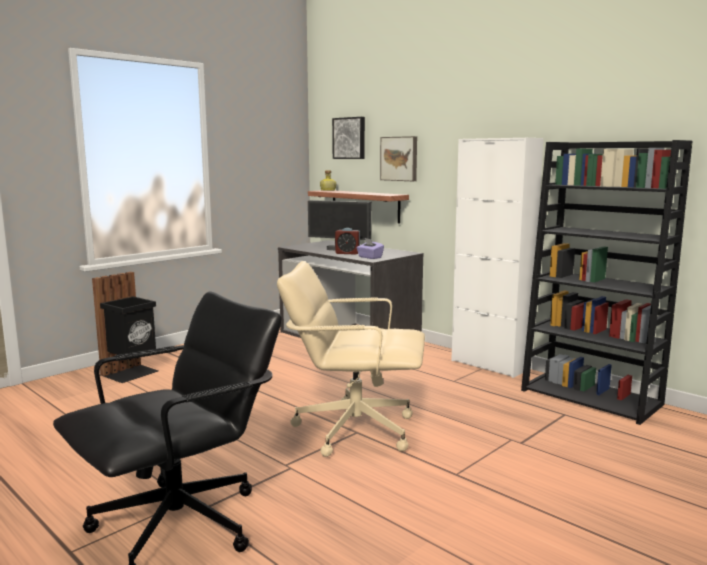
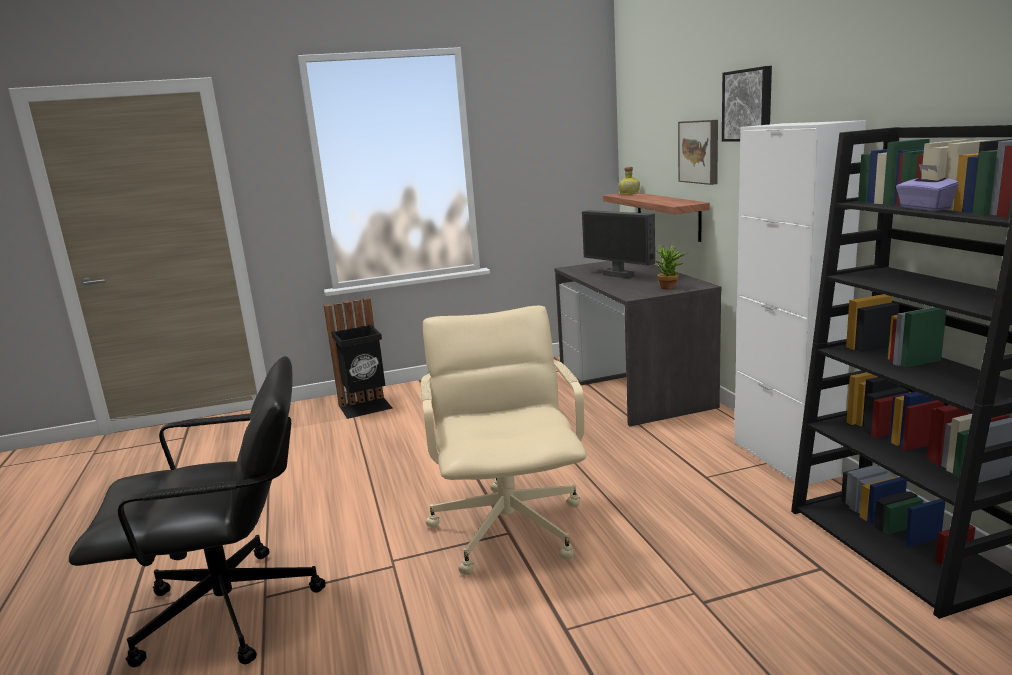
camera: 30 degrees right, 5 degrees up
(347, 253) = (619, 282): alarm clock -> none
(349, 138) = (652, 123): picture -> picture (748, 105)
(353, 429) = (509, 527): beige office chair -> beige office chair turned 45 degrees clockwise
(369, 257) = (635, 291): purple tissue box -> purple tissue box (928, 208)
(391, 255) = (670, 288): none -> potted plant

